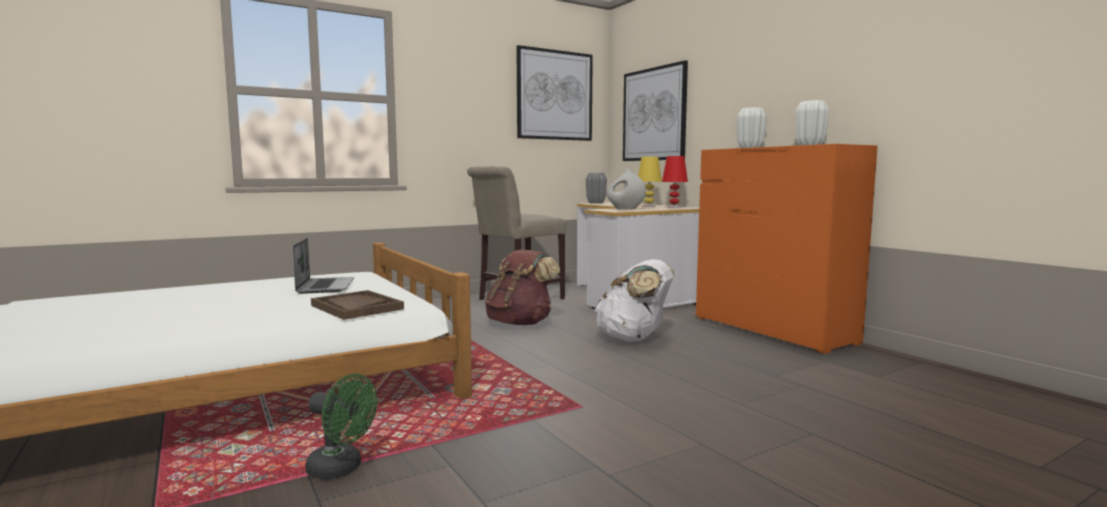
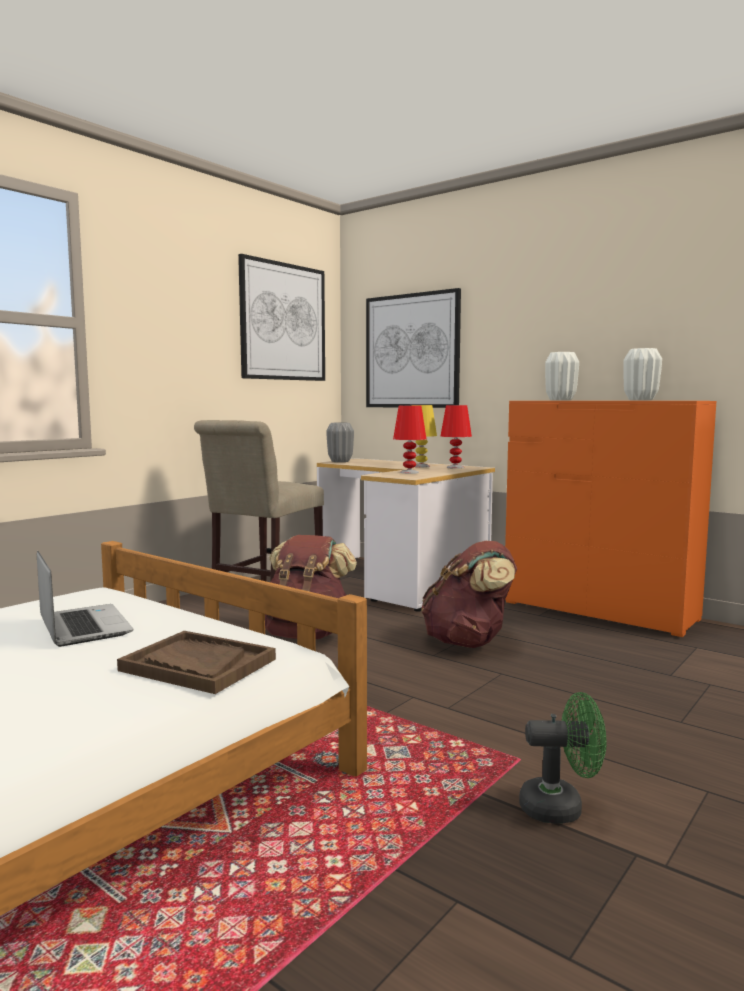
camera: 20 degrees left, 0 degrees up
(341, 469) = (310, 950): green fan -> green fan (561, 807)
(625, 209) = (409, 472): white vase -> red table lamp
(634, 338) = (469, 642): white backpack -> brown backpack

